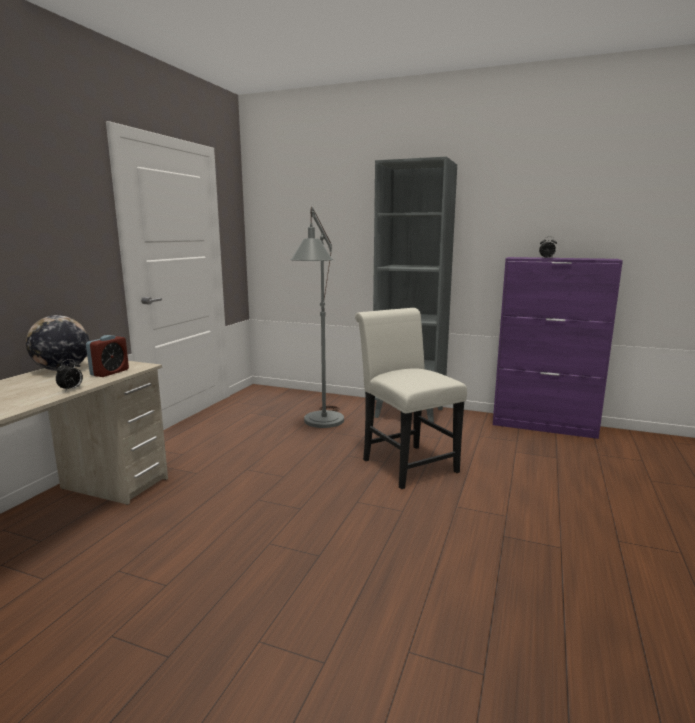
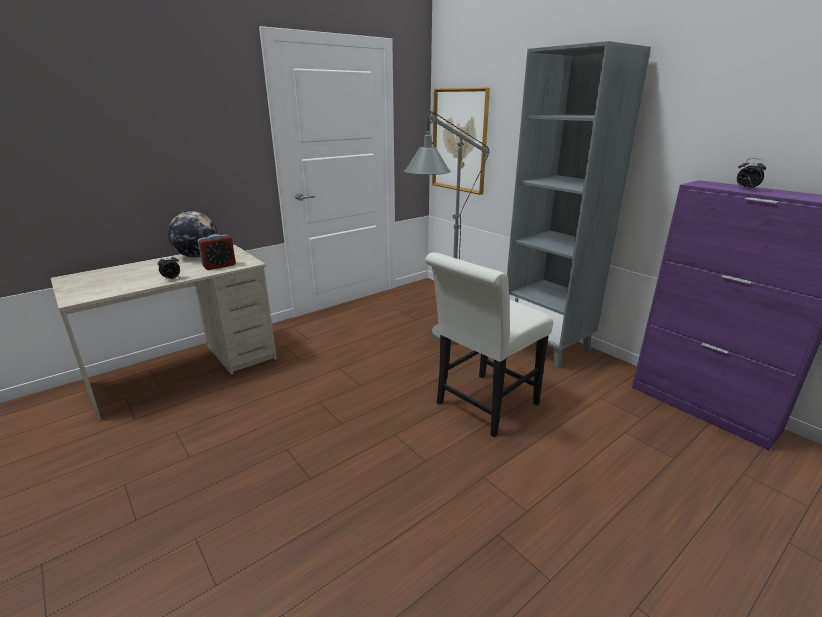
camera: 30 degrees right, 10 degrees up
(283, 243) = (459, 140): none -> picture
(405, 463) = (482, 406): white chair -> white chair turned 135 degrees counterclockwise

